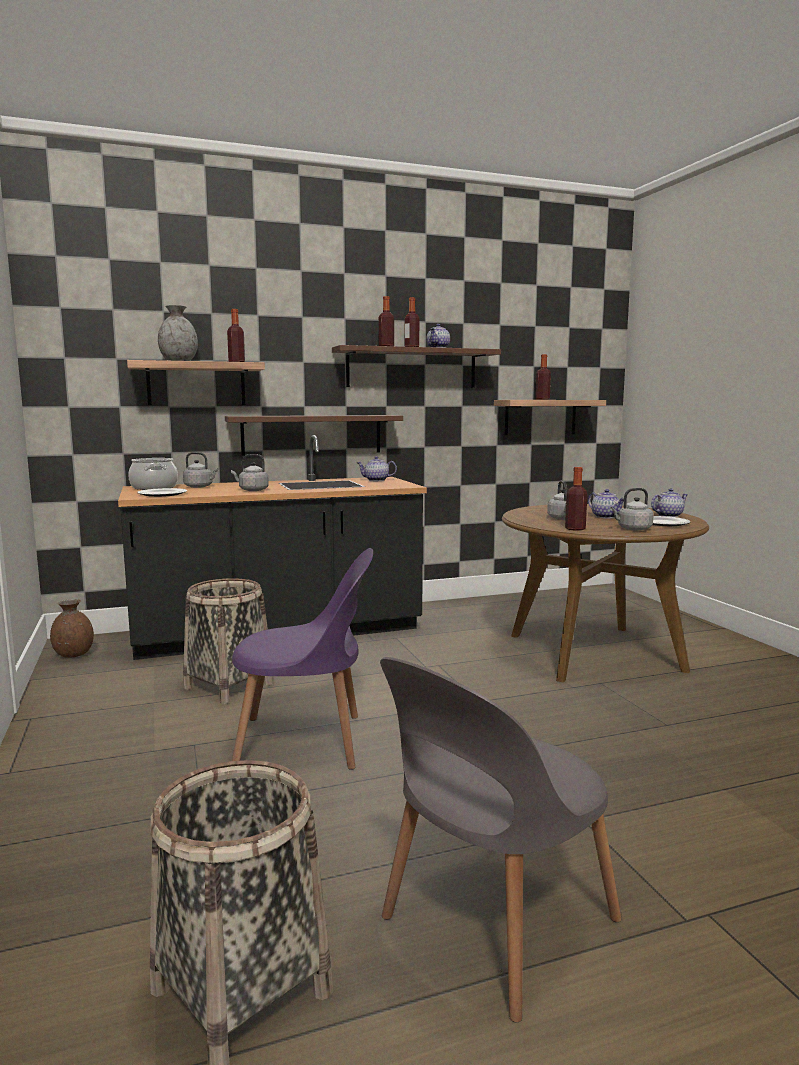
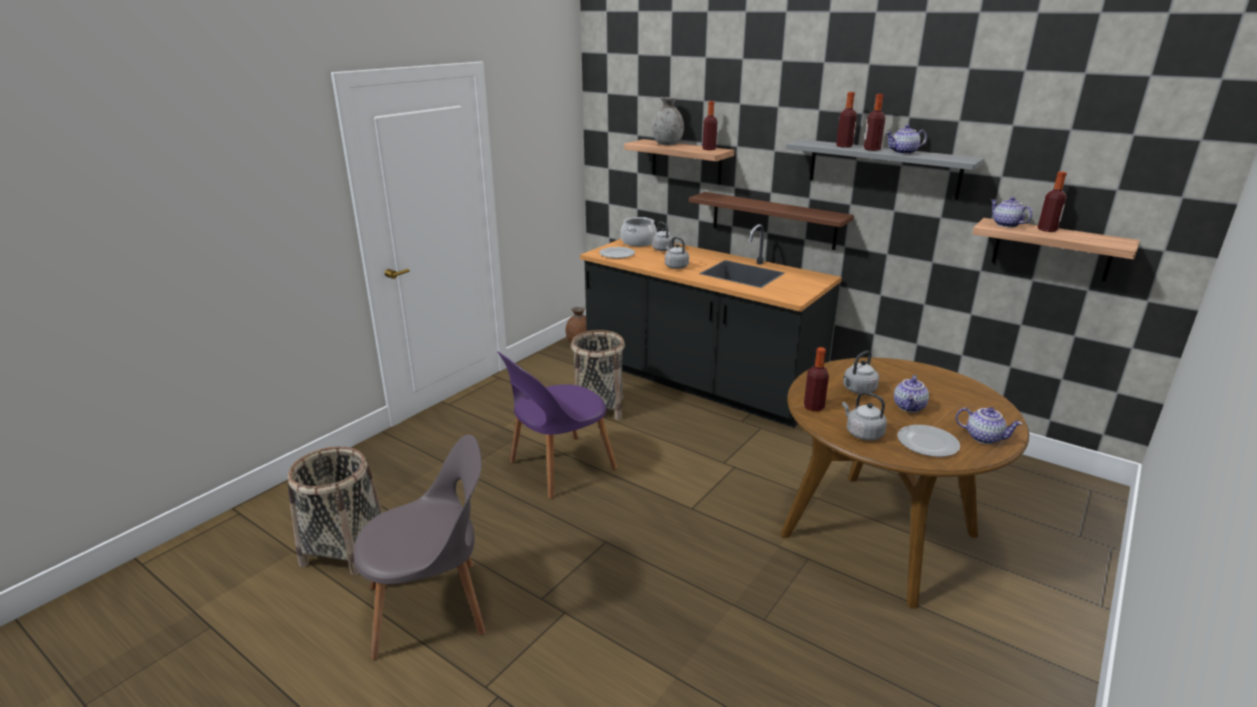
camera: 55 degrees right, 15 degrees up
(306, 742) = (558, 467): purple chair -> purple chair turned 90 degrees clockwise
(376, 480) = (802, 280): teapot -> teapot (1005, 225)
(412, 368) = (883, 168): brown shelf -> grey shelf
(493, 924) = (433, 608): grey chair -> grey chair turned 150 degrees clockwise

